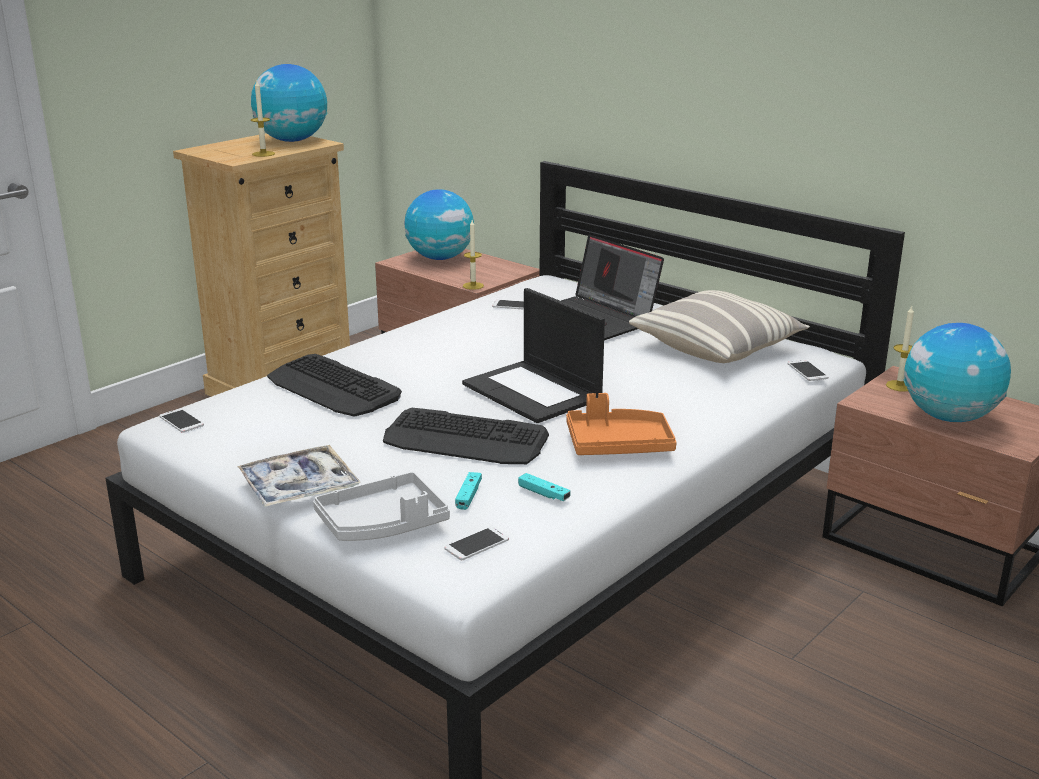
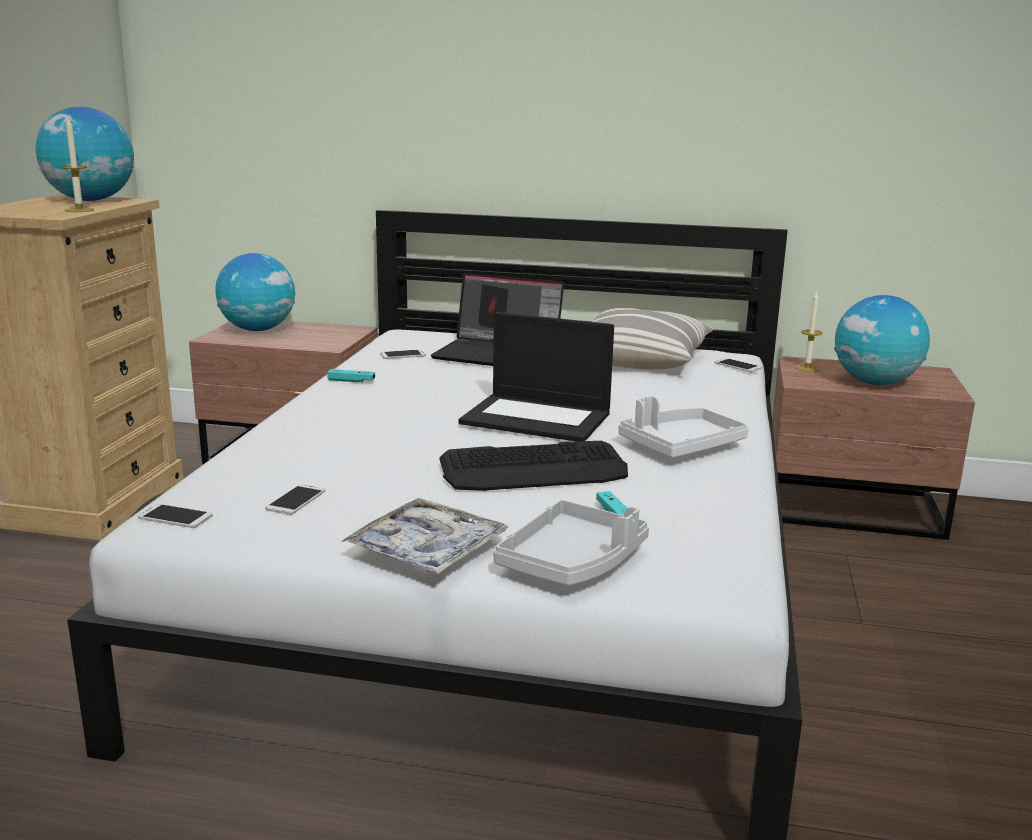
camera: 30 degrees left, 5 degrees down
(333, 387) = (320, 451): keyboard -> none
(473, 286) = (328, 347): candle -> none
(476, 544) = (694, 556): phone -> phone (296, 500)
(544, 494) = (682, 499): turquoise game controller -> turquoise game controller (351, 381)
(618, 445) = (681, 446): orange tray -> white tray

